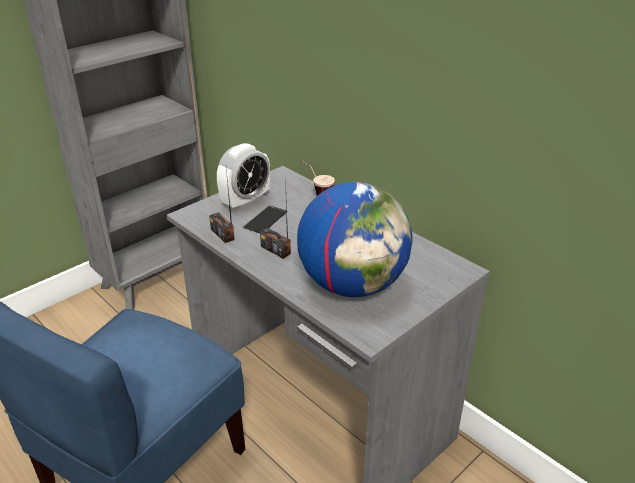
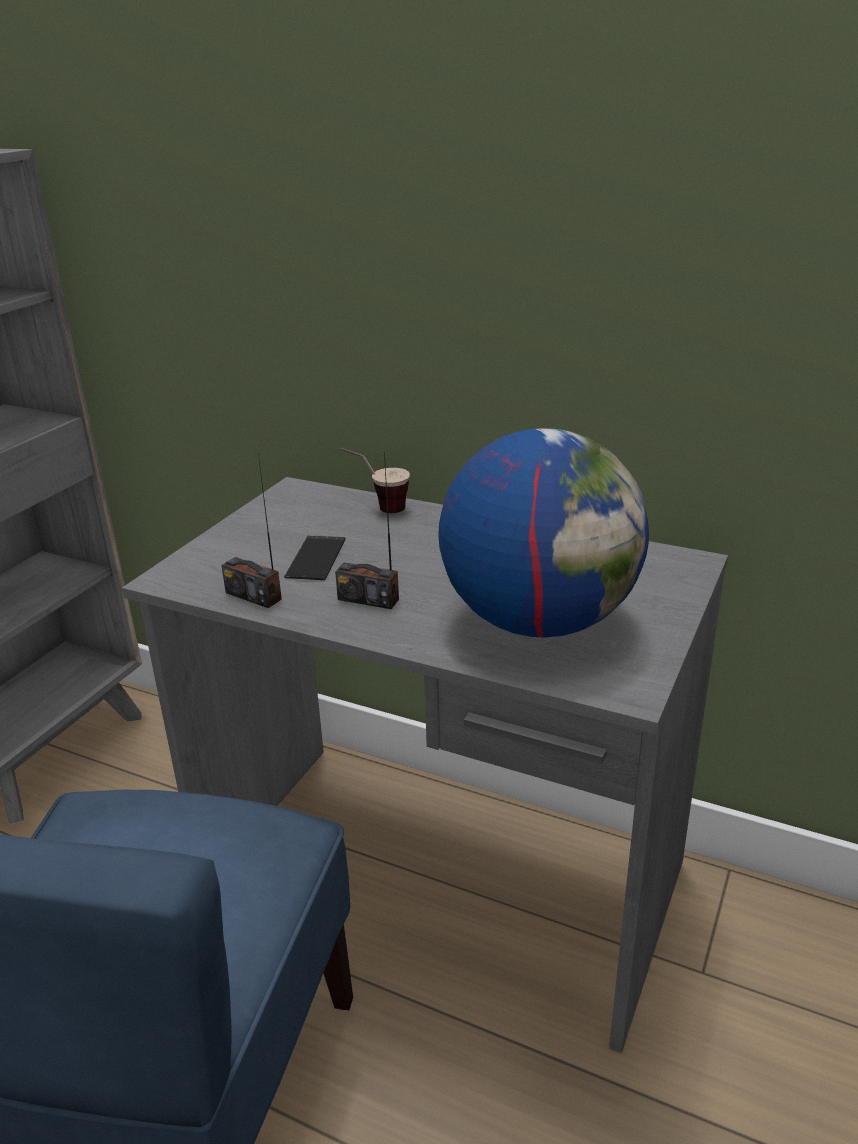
camera: 20 degrees left, 5 degrees down
(245, 201) = (260, 538): alarm clock -> none

